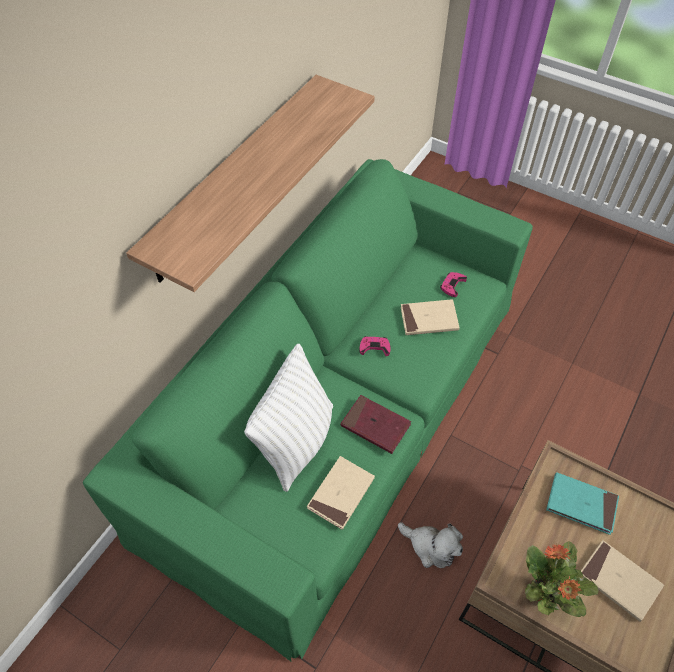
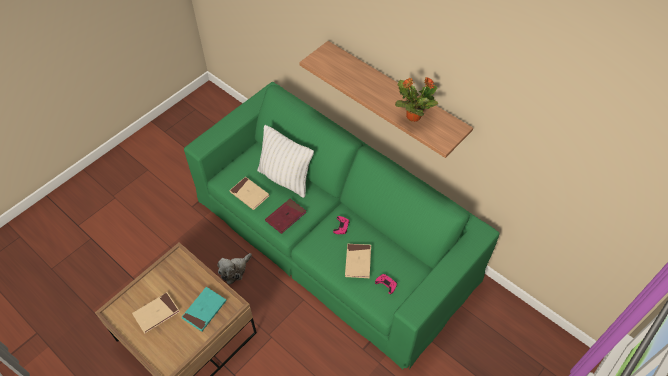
camera: 100 degrees right, 0 degrees up
(545, 594) = (163, 274): potted plant -> potted plant (413, 116)

